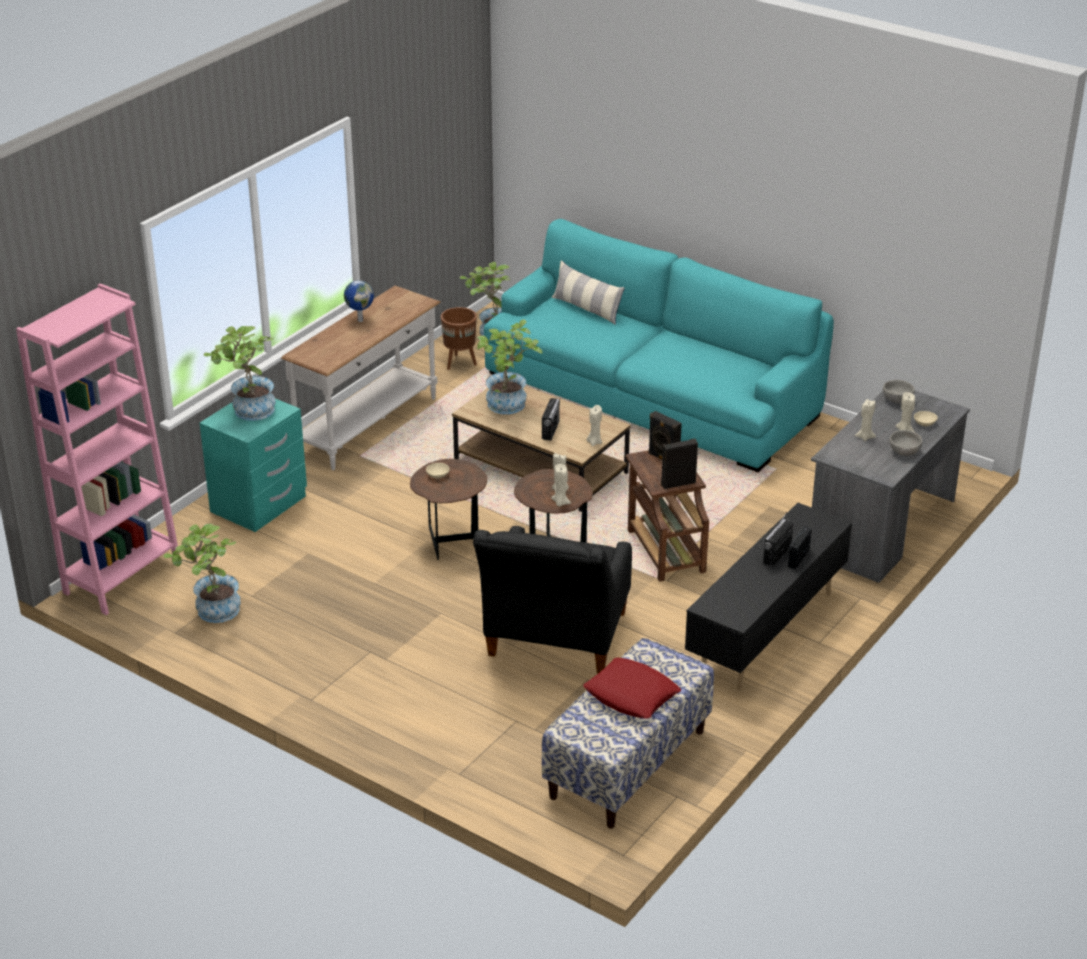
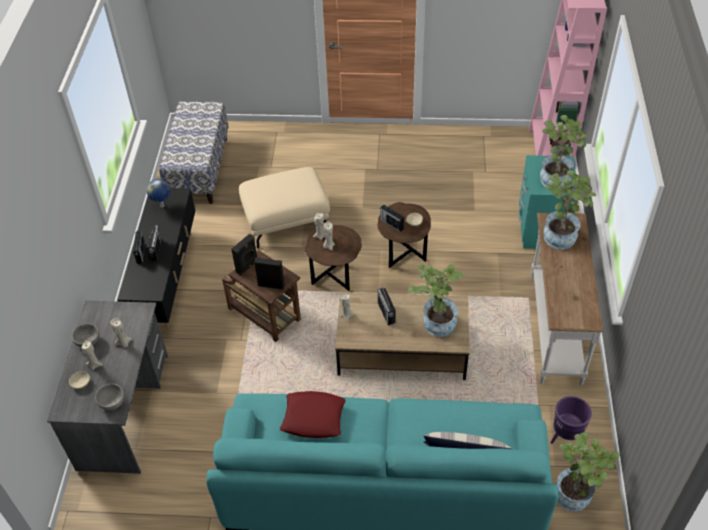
camera: 150 degrees right, 15 degrees up
(212, 612) = (480, 154): potted plant -> potted plant (561, 234)
(360, 320) = (578, 274): globe -> globe (162, 206)
(460, 363) = (565, 438): brown planter -> purple planter
(465, 483) = (391, 224): none -> radio
(554, 641) = (286, 218): black armchair -> beige ottoman
(631, 695) = (192, 135): red pillow -> red pillow (313, 418)

